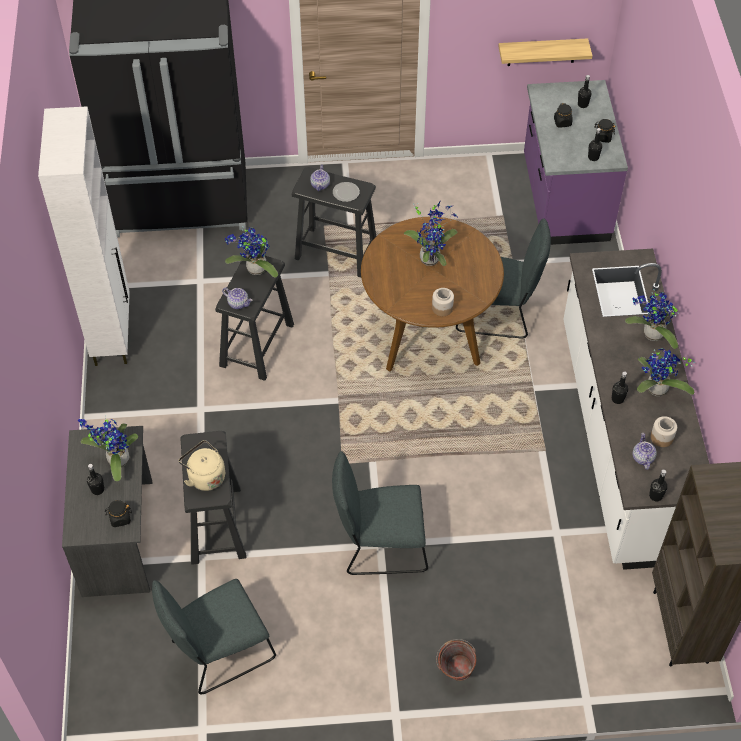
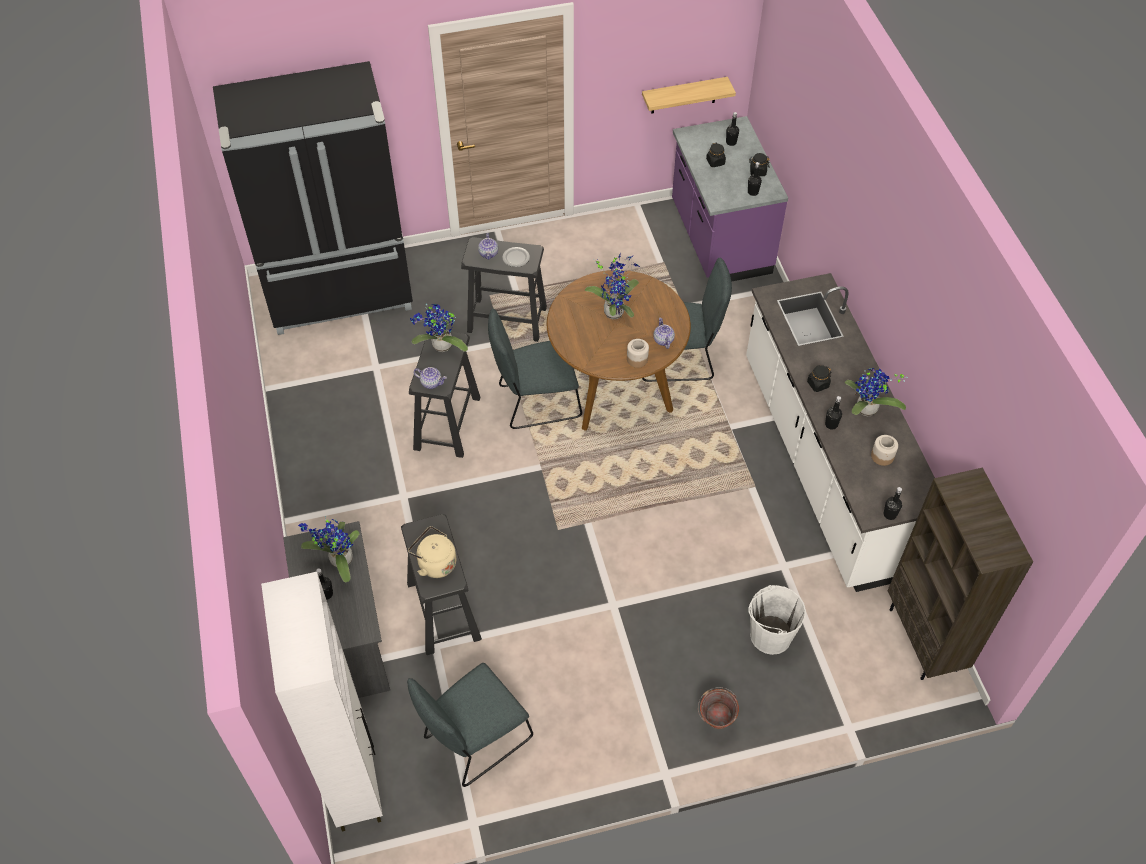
camera: 10 degrees left, 0 degrees up
(112, 333) = (297, 432): white cabinet -> white cabinet (354, 780)
(120, 518) = (355, 620): black jar -> black jar (817, 384)
(380, 546) = (613, 606): grey chair -> grey chair (535, 402)
(528, 598) = (770, 635): none -> white bucket
(642, 457) = (868, 478): teapot -> teapot (663, 340)
(651, 335) = (848, 357): potted plant -> none

